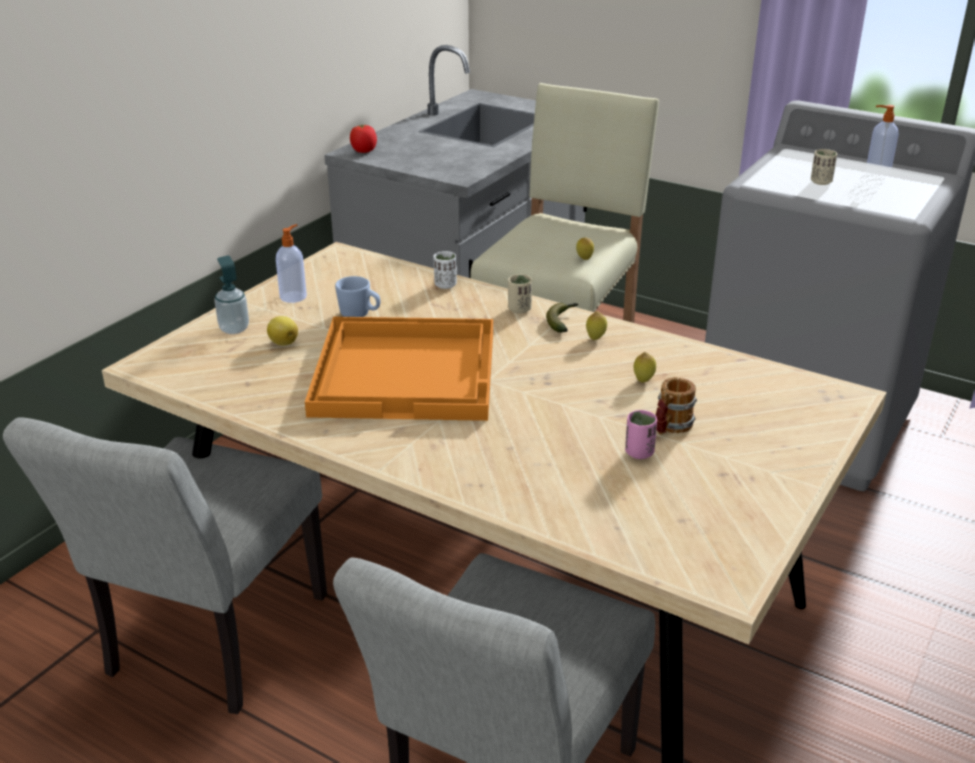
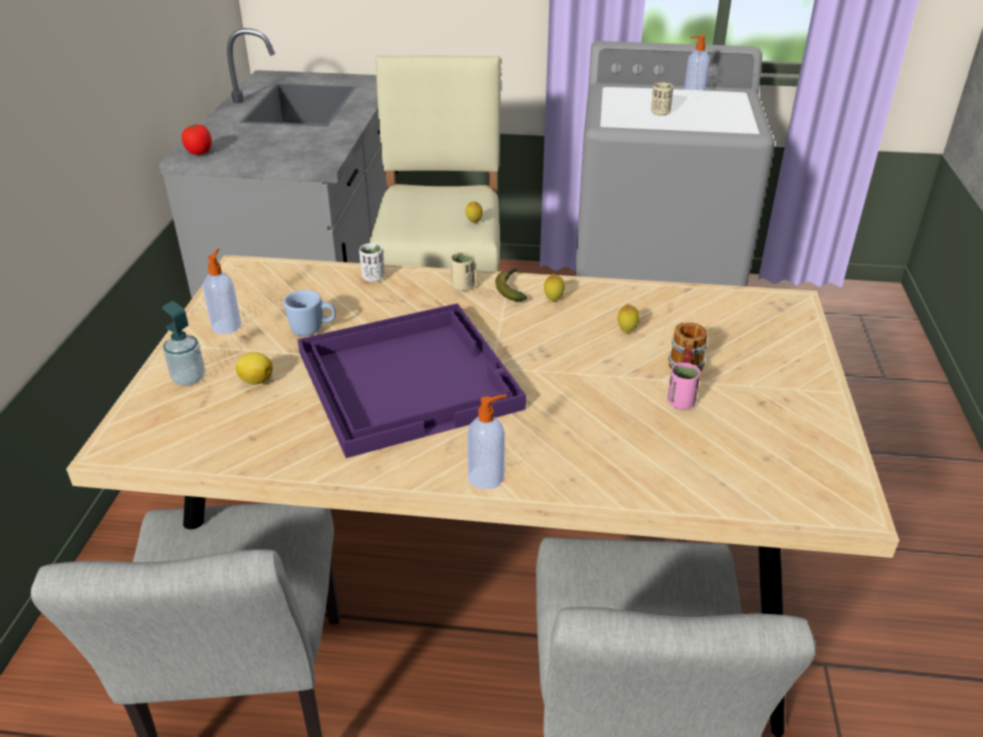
camera: 25 degrees left, 5 degrees up
(407, 371) = (409, 378): orange tray -> purple tray
(408, 462) = (487, 477): none -> soap dispenser

